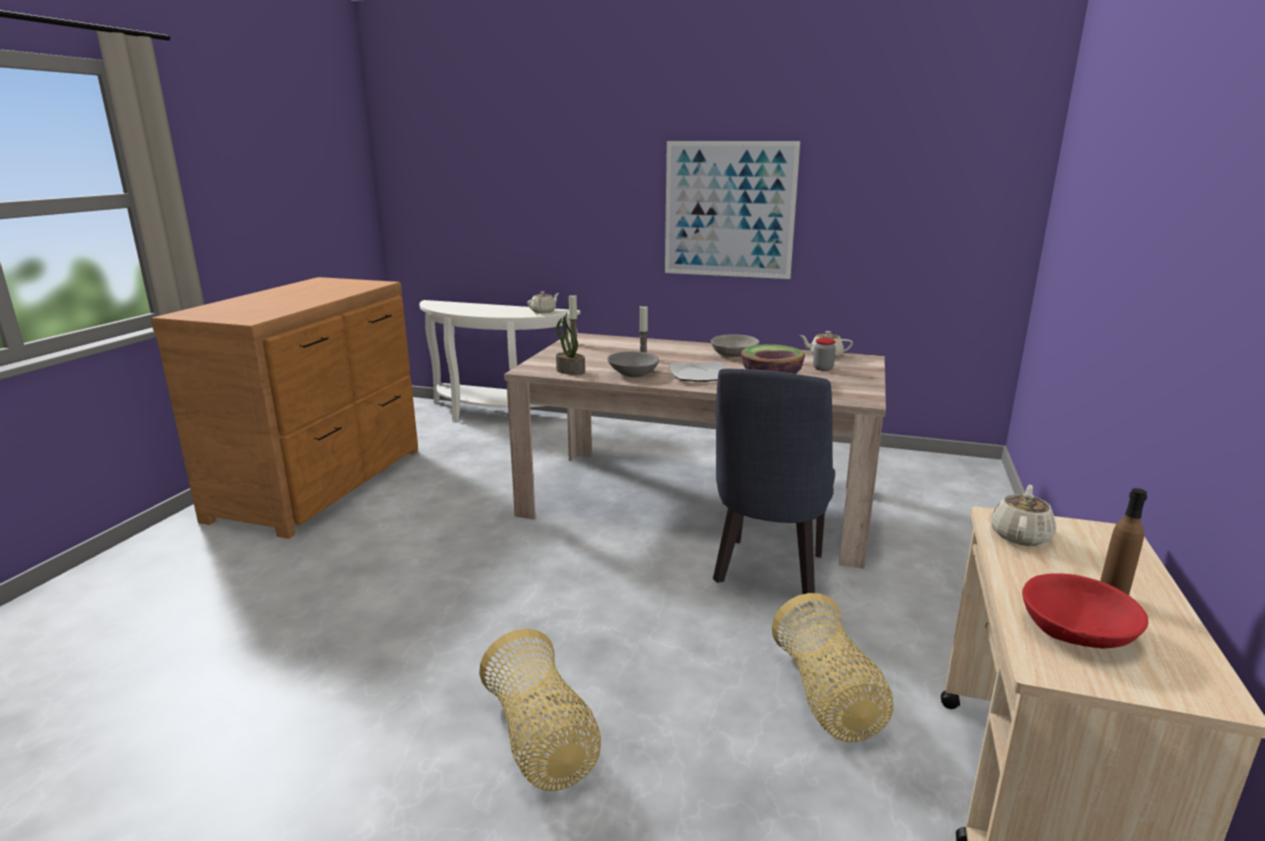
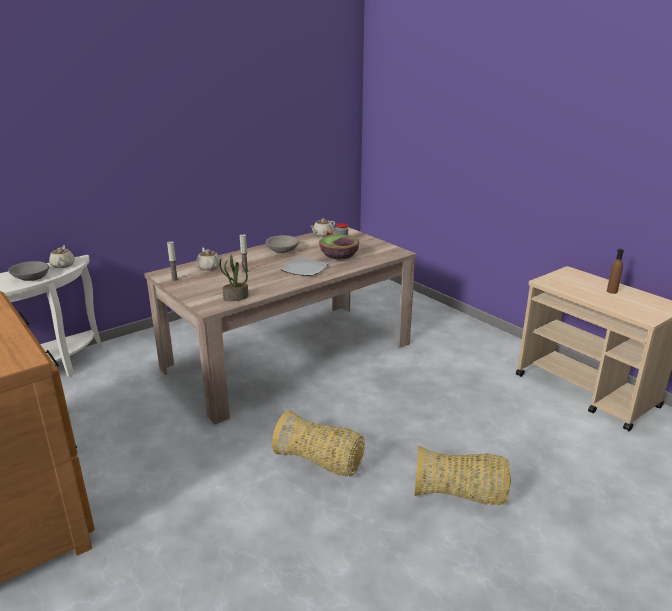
camera: 55 degrees left, 5 degrees up
(633, 373) = (271, 283): grey bowl -> grey bowl (31, 277)
(729, 210) = (195, 148): picture -> none
(768, 574) = (386, 369): blue chair -> none
(827, 698) = (493, 400): basket -> basket (320, 462)
(1020, 535) = (559, 284): beige teapot -> beige teapot (209, 267)
(1077, 630) = (629, 305): red bowl -> none

